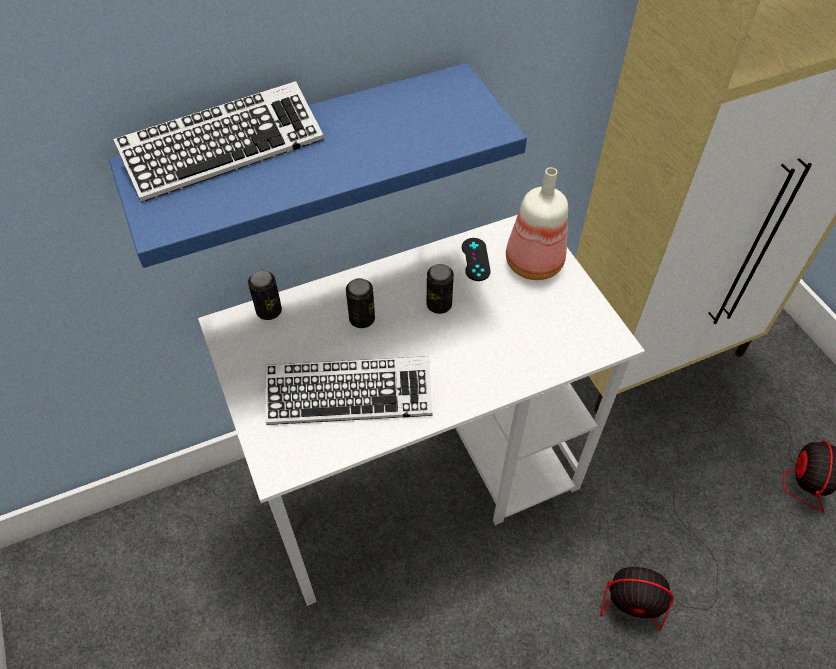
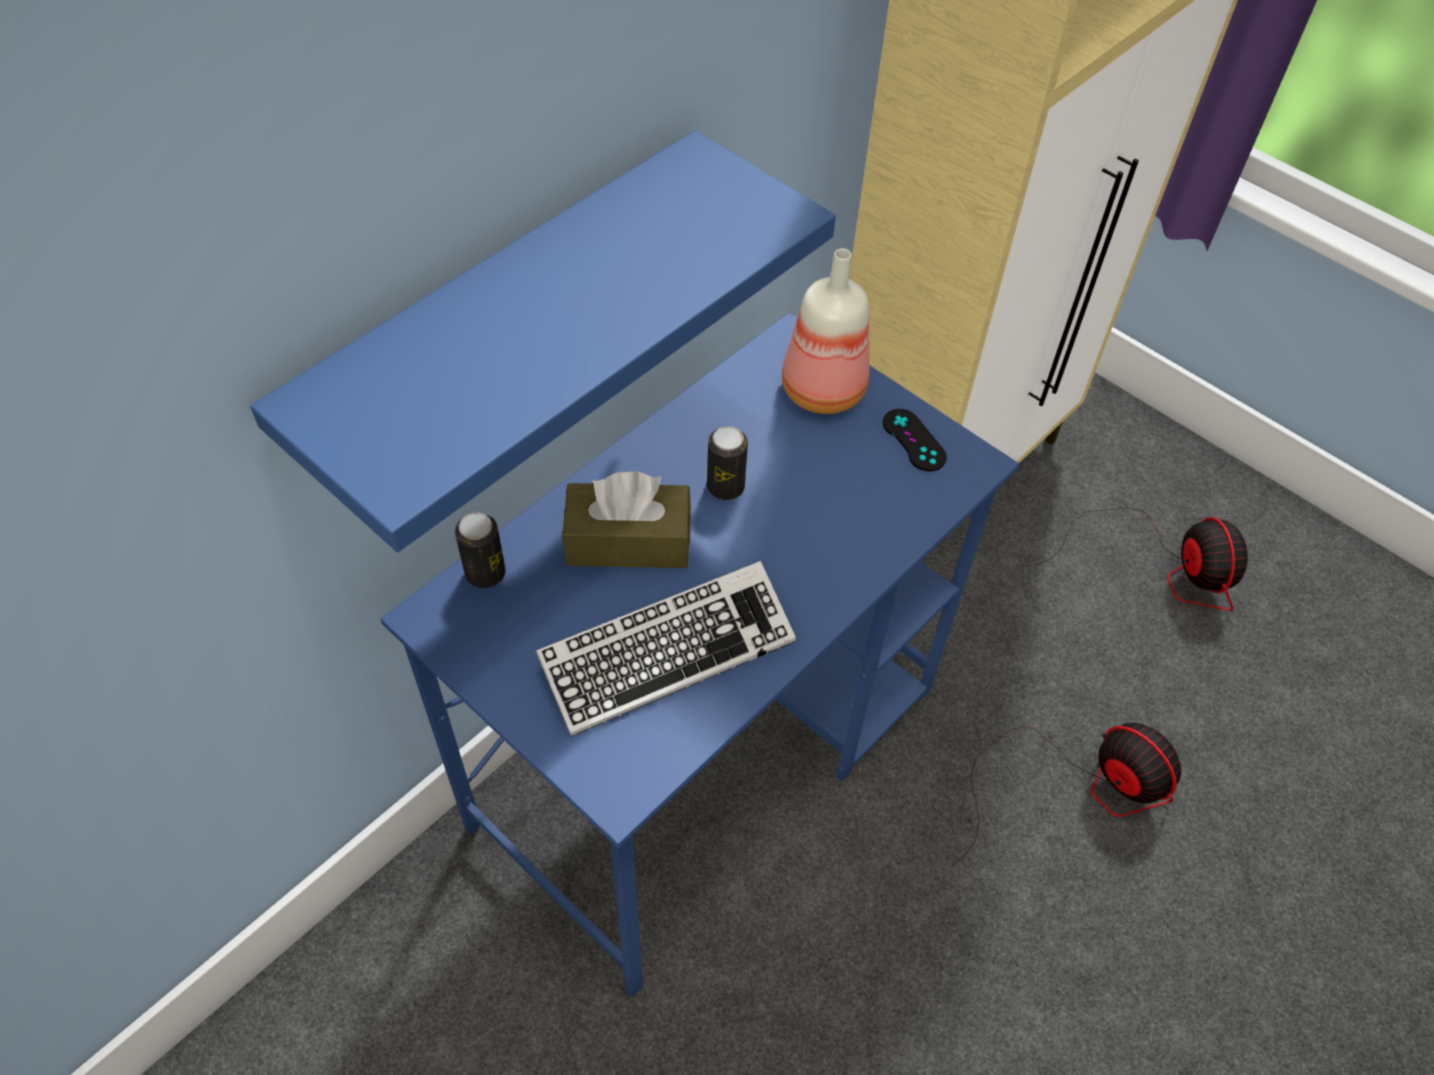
camera: 25 degrees left, 0 degrees up
(224, 150) = (425, 345): keyboard -> none
(362, 319) = (628, 541): can -> brown tissue box
(420, 477) = (709, 754): white desk -> blue desk
(475, 259) = (742, 408): black game controller -> black game controller (914, 440)
(653, 589) = (1078, 785): fan -> fan turned 120 degrees counterclockwise

